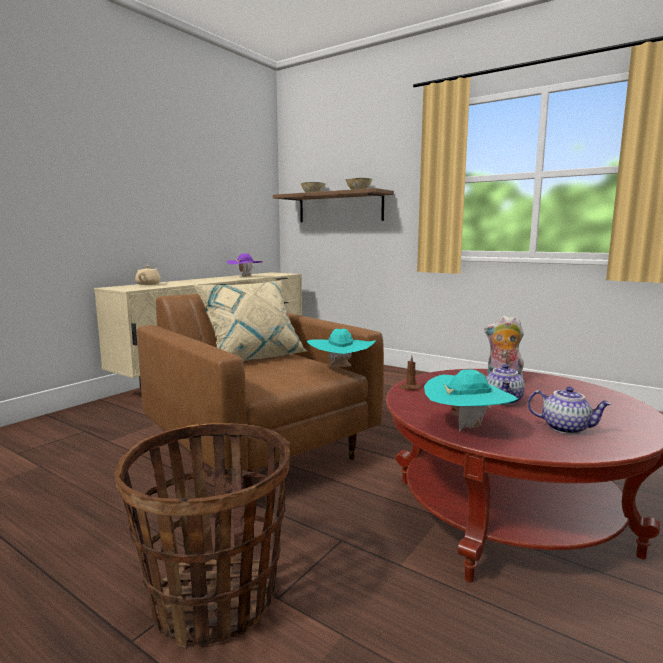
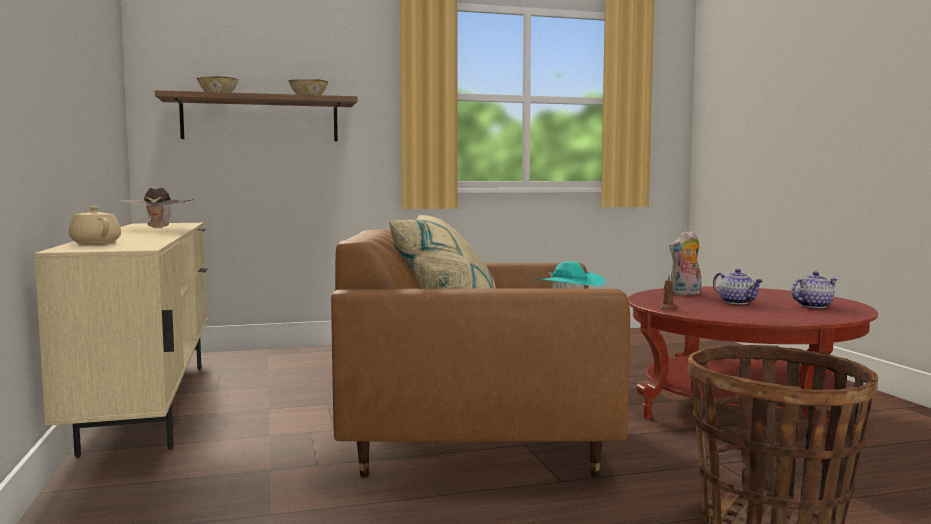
camera: 50 degrees left, 5 degrees down
(245, 277) = (158, 228): purple hat -> brown hat
(467, 427) = (786, 316): turquoise hat -> none

